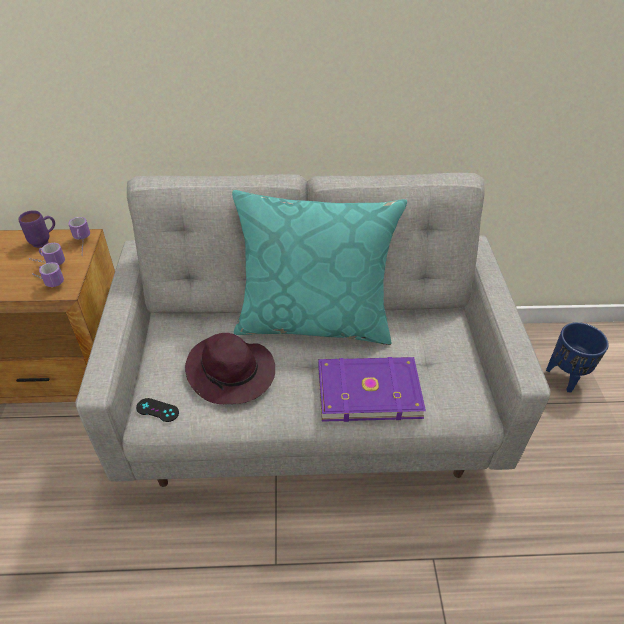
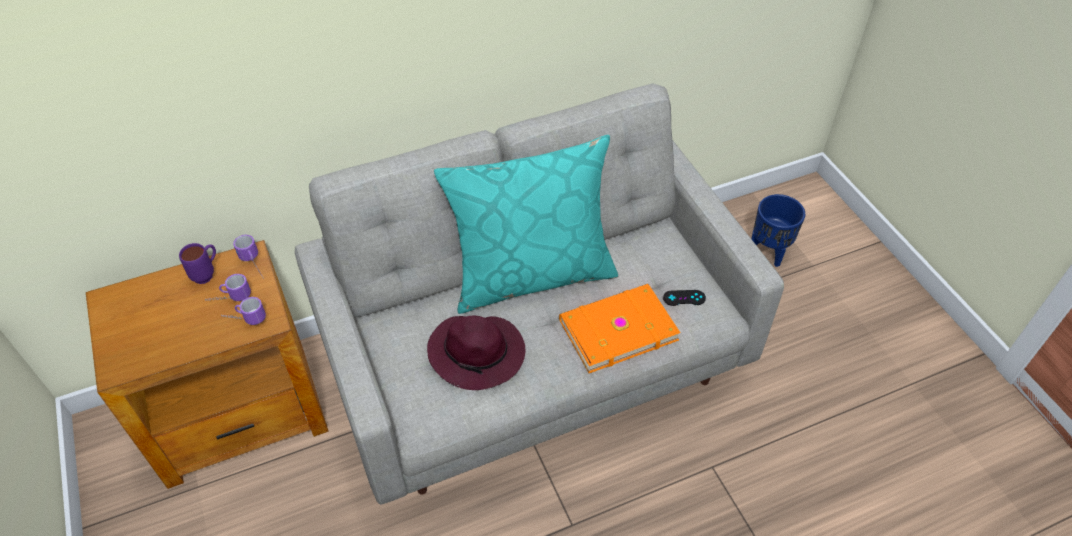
camera: 20 degrees left, 5 degrees up
(157, 410) = (425, 415): black game controller -> black game controller (684, 298)
(368, 390) = (616, 329): purple book -> orange book

